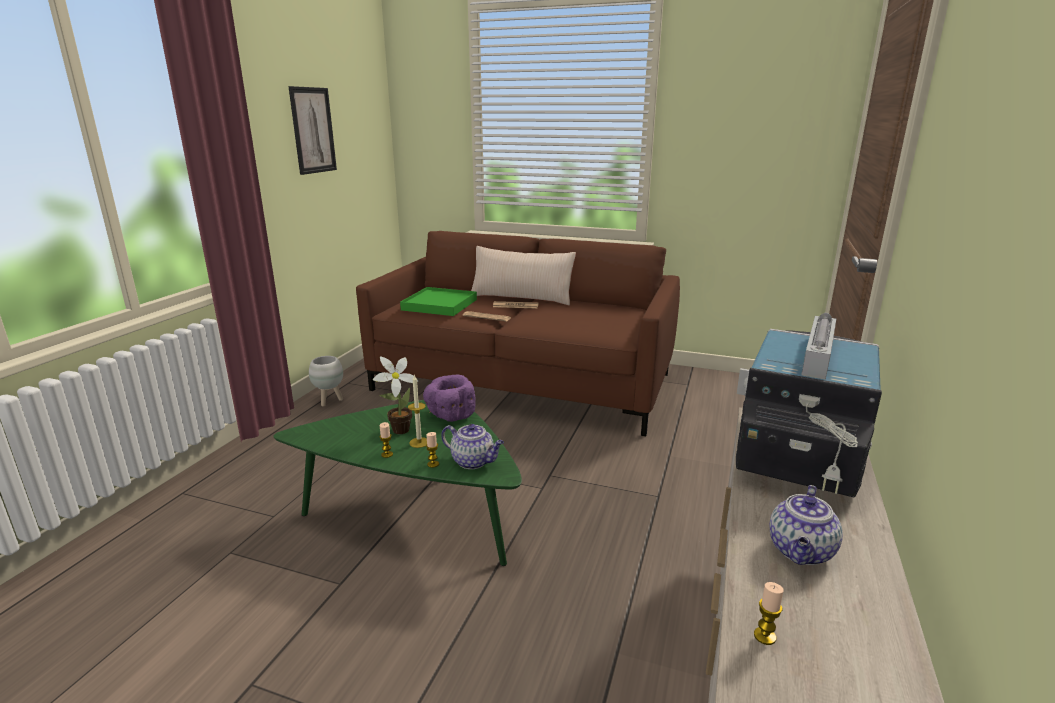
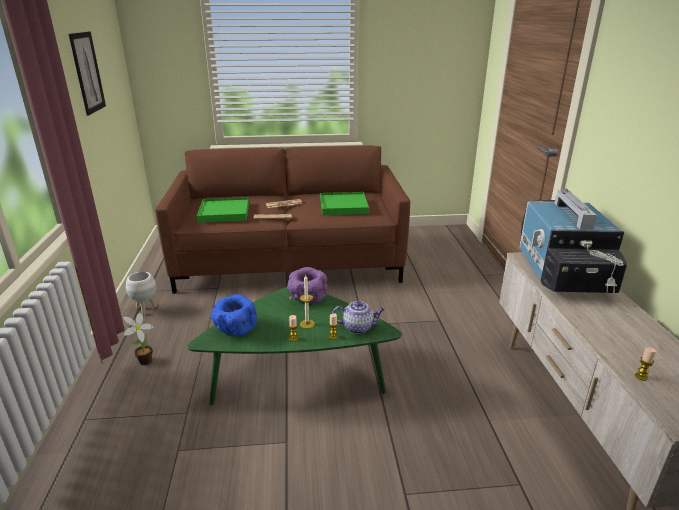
camera: 25 degrees left, 5 degrees up
(337, 429) = (235, 329): none -> blue bowl
(398, 431) = (282, 319): potted plant -> potted plant (143, 362)
(521, 297) = (280, 196): beige pillow -> none
(584, 318) = (343, 206): none -> green tray
(801, 552) = (615, 329): teapot -> none

